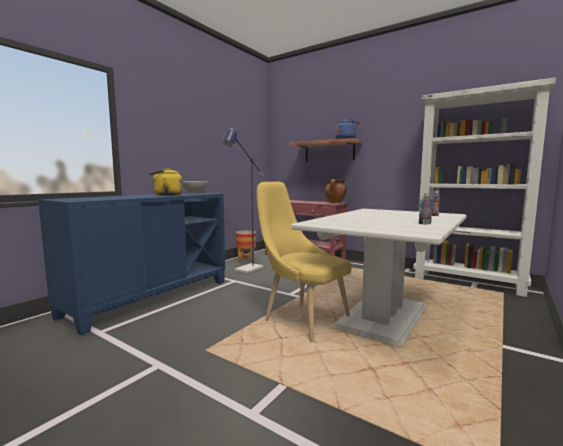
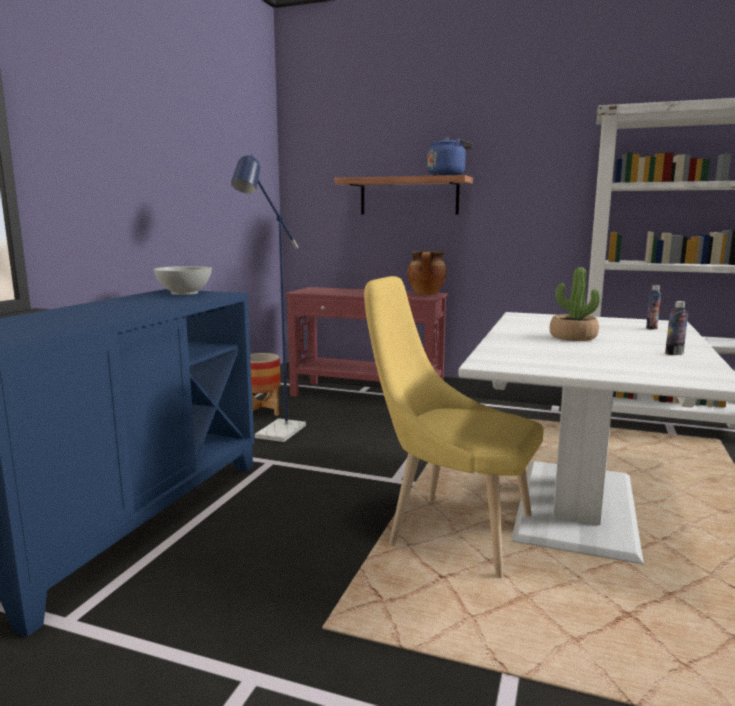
camera: 15 degrees left, 5 degrees up
(166, 195) = (144, 306): yellow kettle -> none
(378, 217) = (573, 337): none -> potted plant

